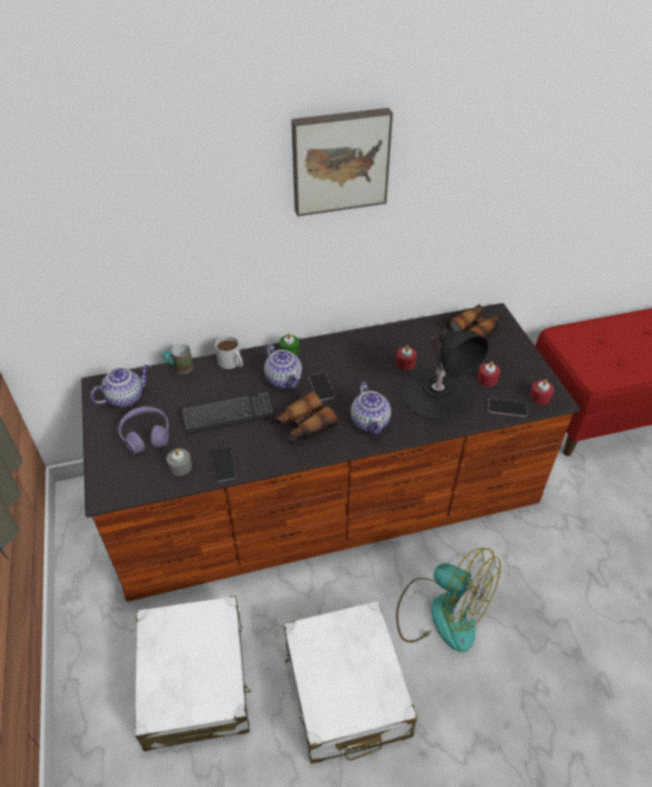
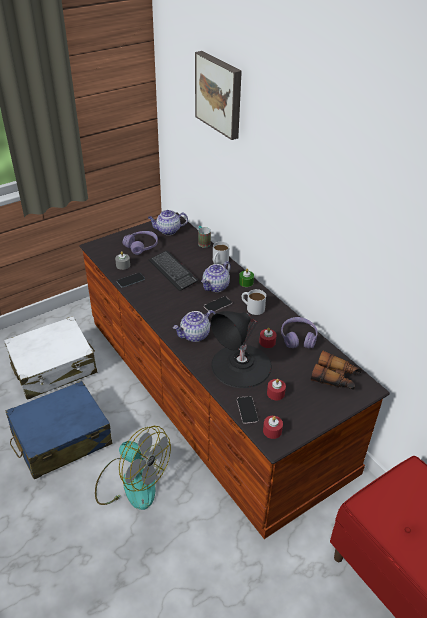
camera: 70 degrees right, 5 degrees down
(125, 397) = (168, 231): teapot -> teapot turned 135 degrees clockwise
(302, 427) = (175, 304): binoculars -> none
(339, 358) = (252, 307): none -> white mug
(340, 161) = (304, 170): picture -> picture (220, 94)
(346, 689) = (61, 439): white suitcase -> blue suitcase
(407, 337) = (298, 338): none -> purple headphones
(441, 612) = (131, 482): fan -> fan turned 75 degrees counterclockwise

